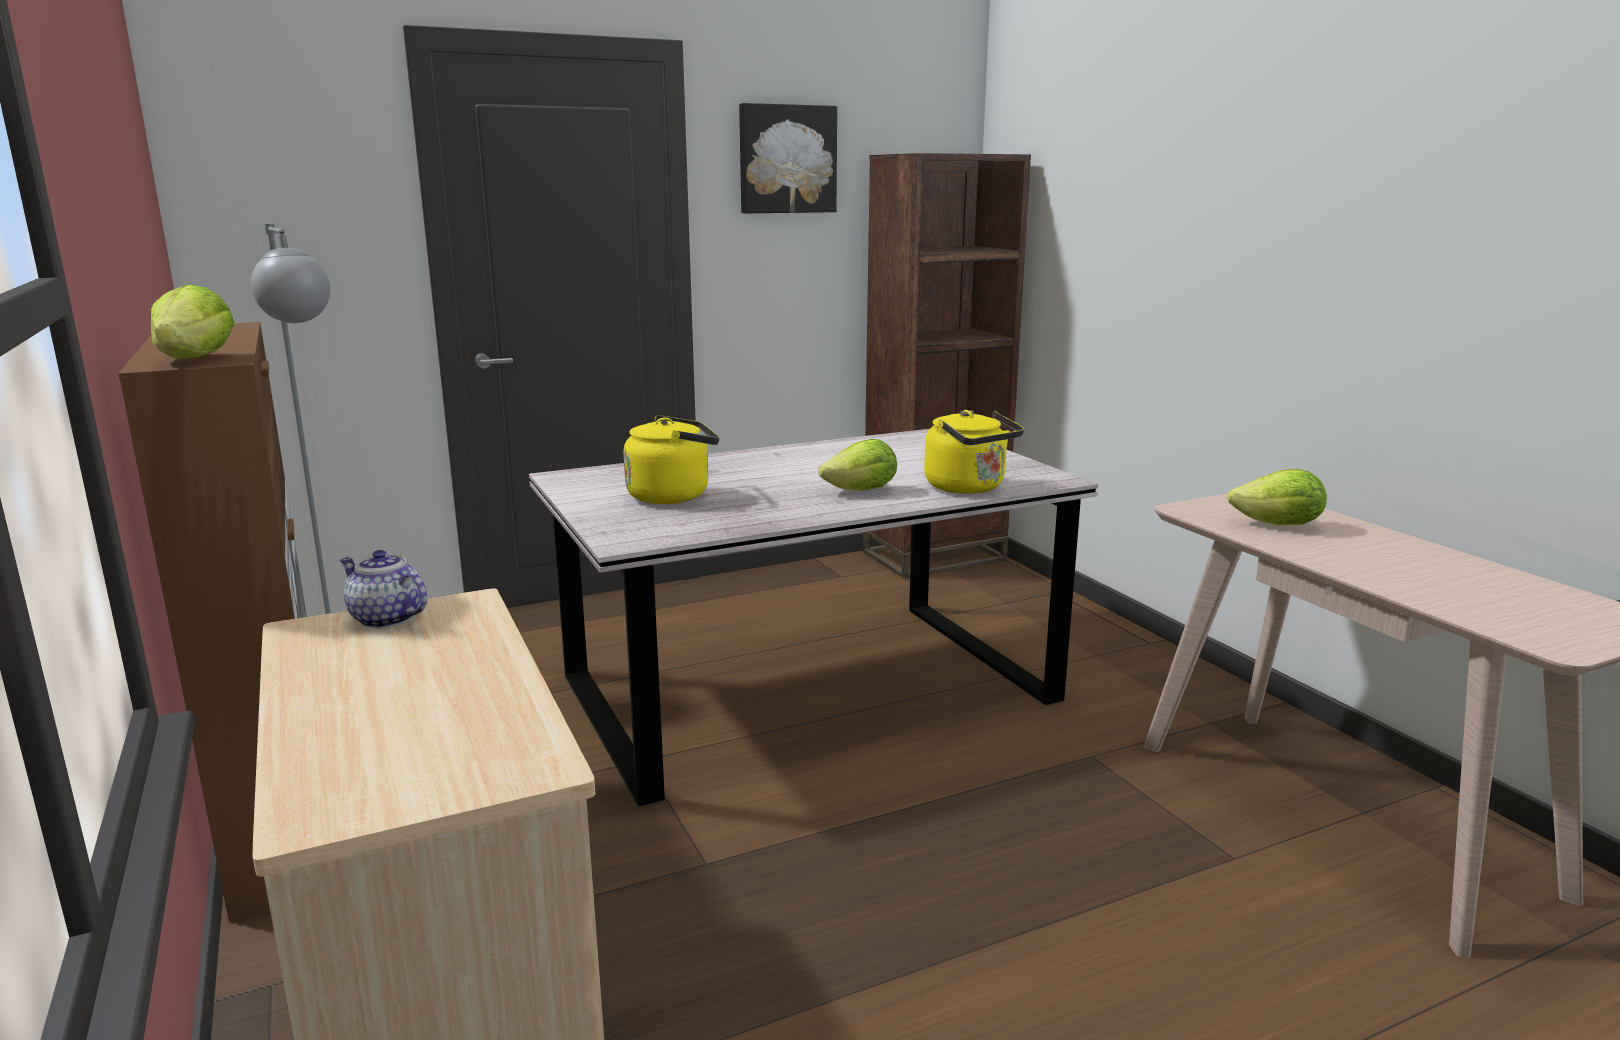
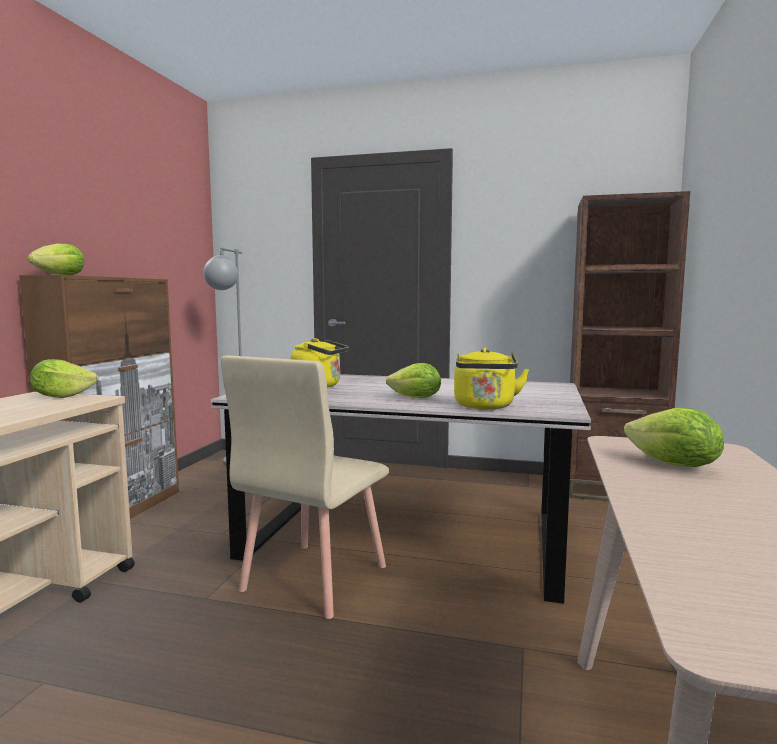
camera: 40 degrees right, 10 degrees down
(385, 618) = (62, 396): teapot -> lettuce
(786, 159) = (517, 212): picture -> none
(791, 782) = (313, 578): none -> beige chair

